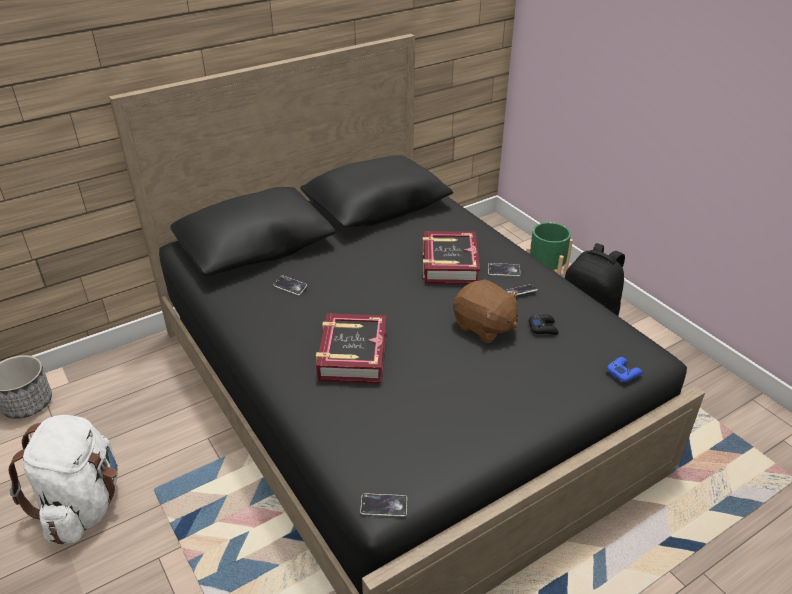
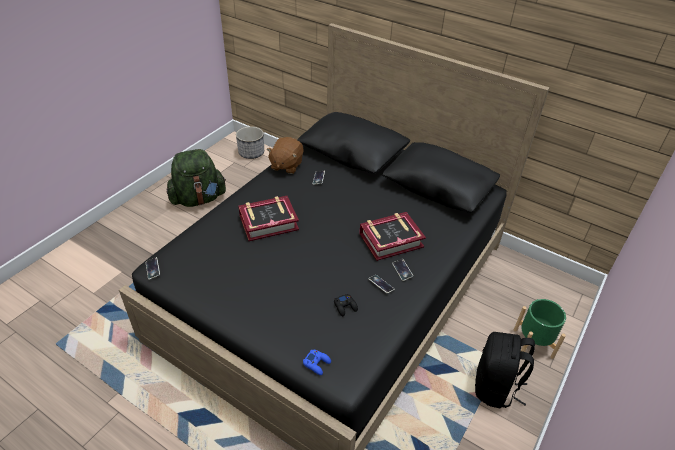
camera: 65 degrees right, 5 degrees up
(83, 505) = (198, 199): white backpack -> green backpack
(484, 327) = (329, 274): brown plush toy -> brown plush toy (286, 165)

